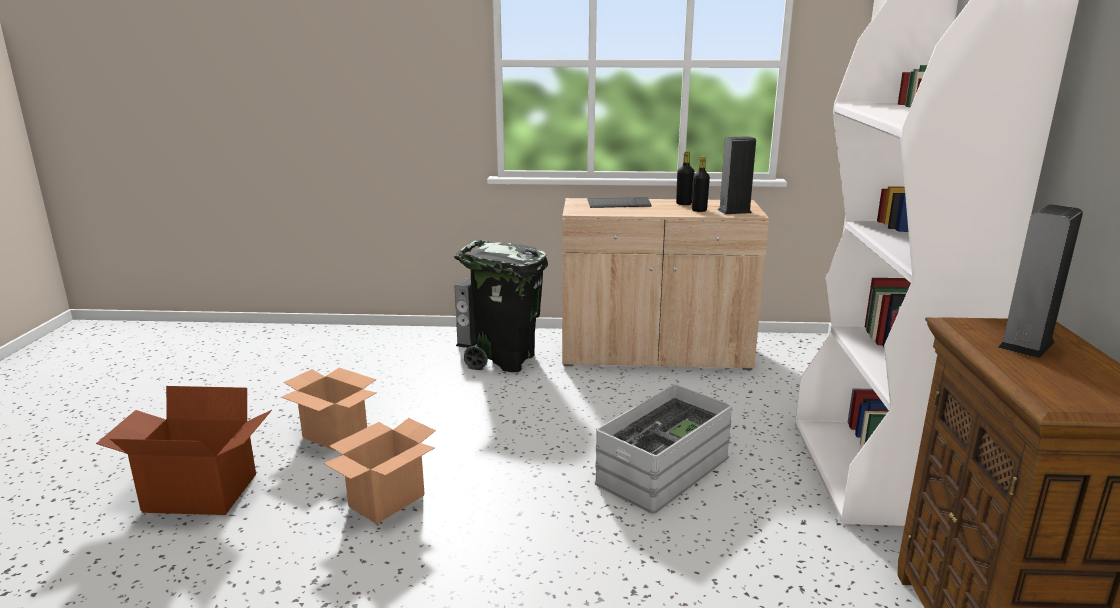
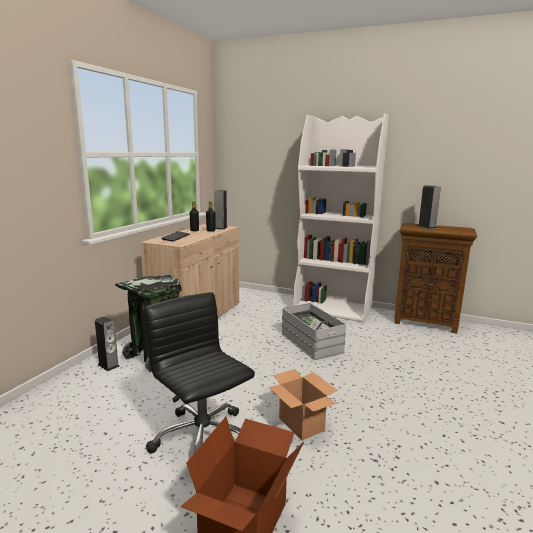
camera: 70 degrees left, 5 degrees down
(336, 436) = (202, 439): cardboard box -> black office chair

